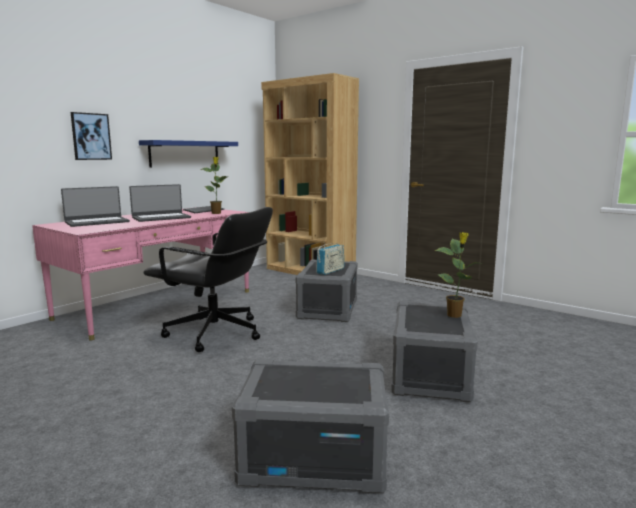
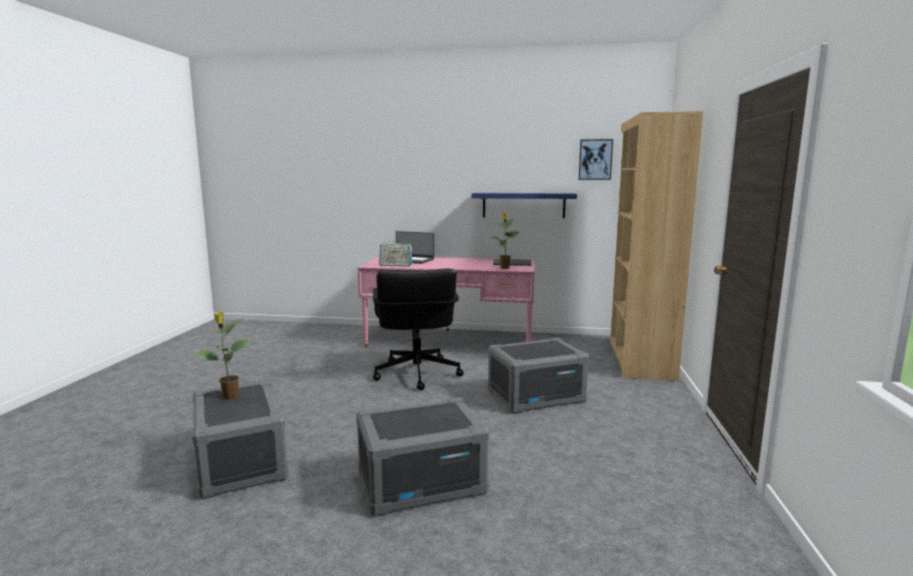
camera: 60 degrees right, 0 degrees up
(91, 136) = (431, 190): picture -> picture (595, 159)
(161, 218) = (453, 264): laptop -> none
(330, 271) = (527, 352): radio -> radio (395, 265)
(455, 315) = (440, 428): potted plant -> potted plant (230, 397)

